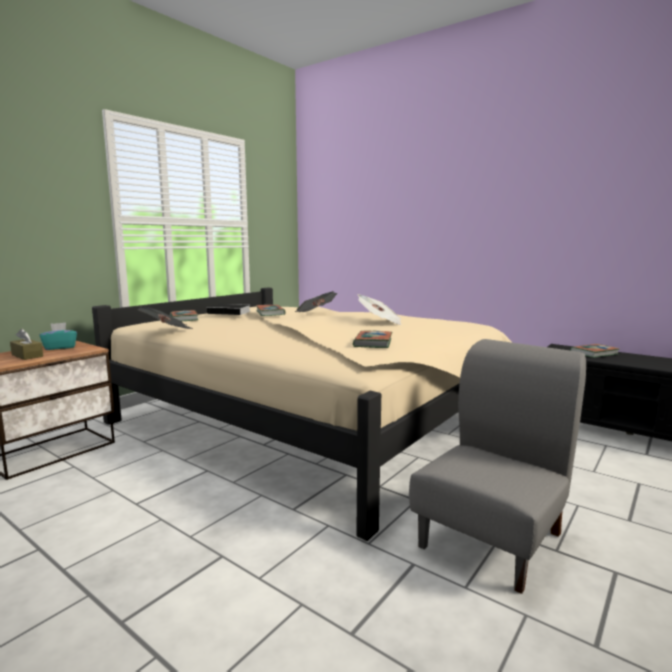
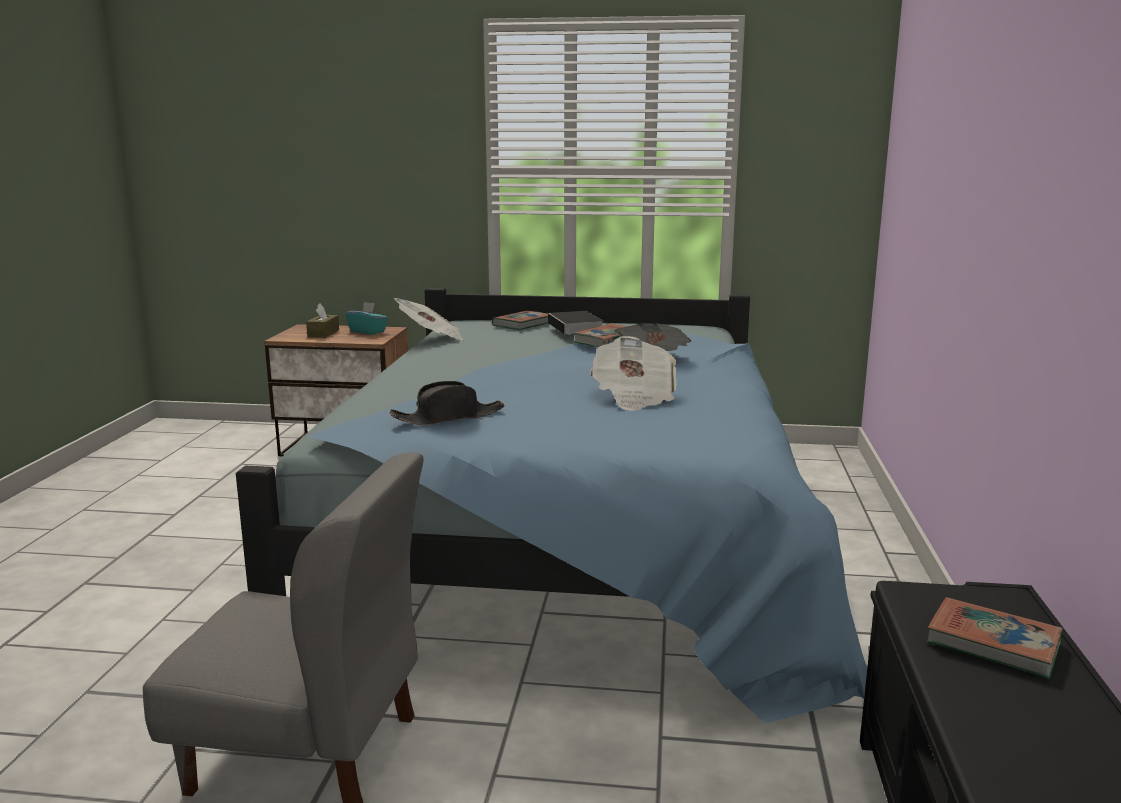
camera: 60 degrees right, 5 degrees up
(314, 422) = (574, 537): beige bed -> blue bed
(373, 343) = (449, 417): book -> black hat

